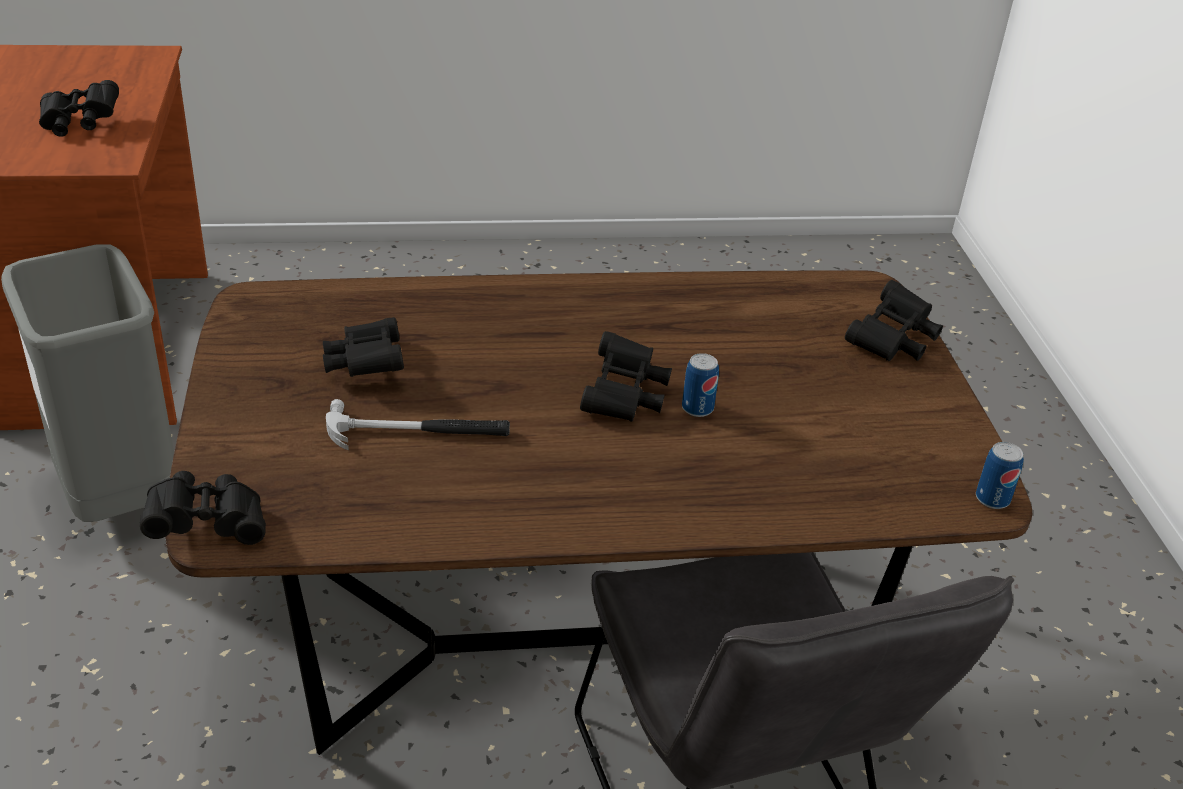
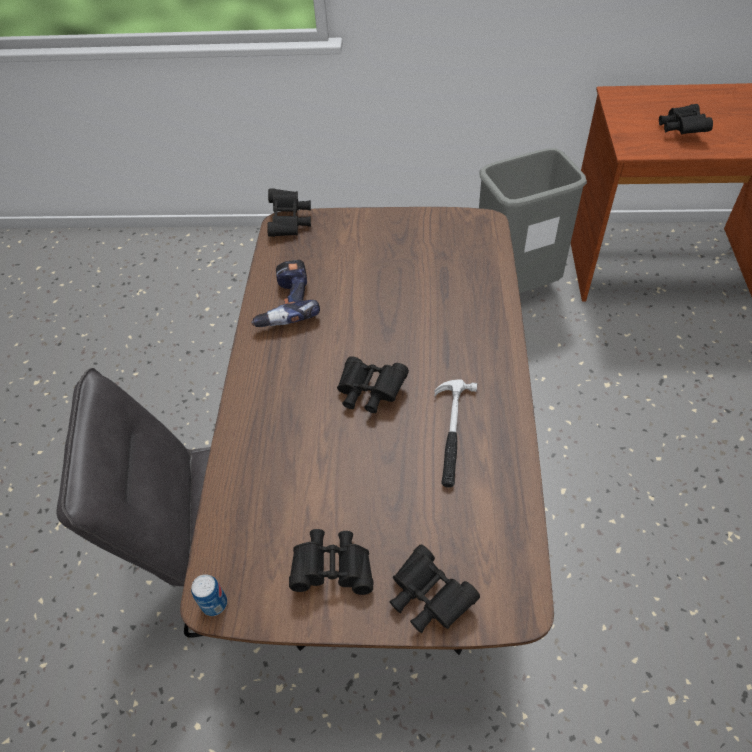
camera: 105 degrees right, 15 degrees up
(365, 365) = (414, 271): black binoculars -> black binoculars (333, 569)
(417, 432) = (347, 292): hammer -> hammer (451, 433)
(448, 502) = (285, 304): none -> power drill
(697, 408) = (351, 432): can -> none

